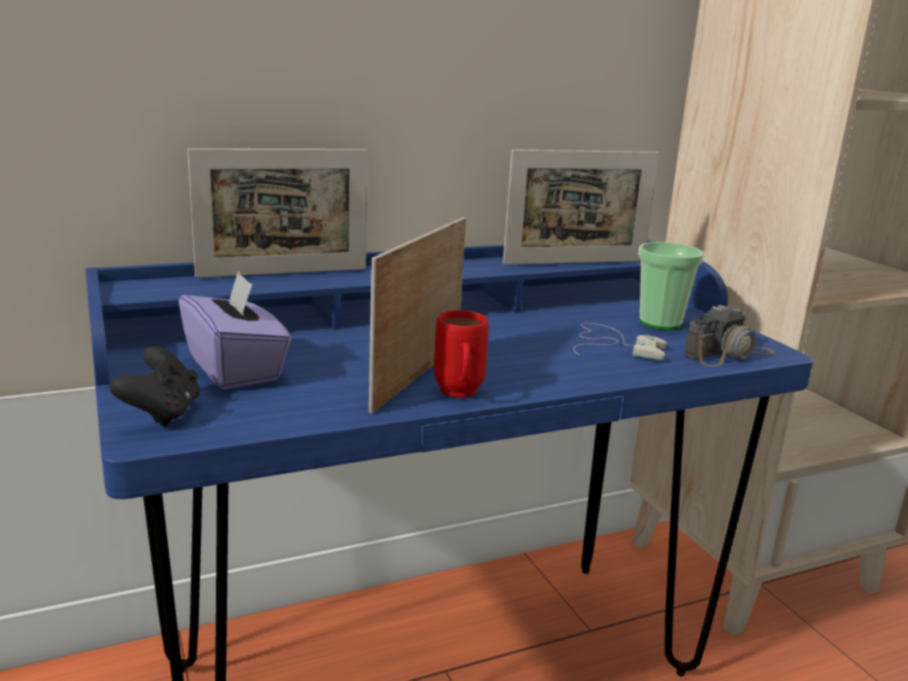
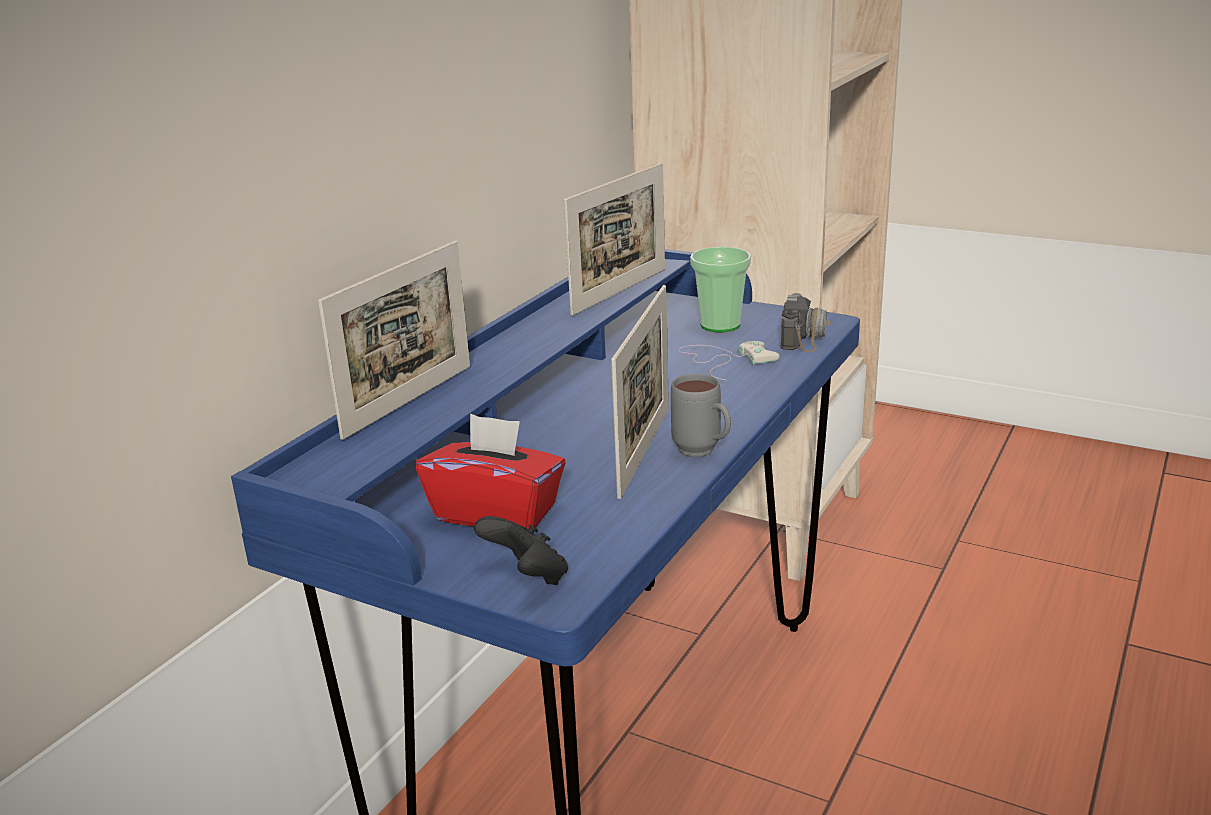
camera: 35 degrees left, 5 degrees up
(236, 368) = (497, 512): purple tissue box -> red tissue box
(418, 376) = (644, 451): picture frame -> picture frame turned 150 degrees counterclockwise
(459, 395) = (703, 453): red mug -> grey mug

